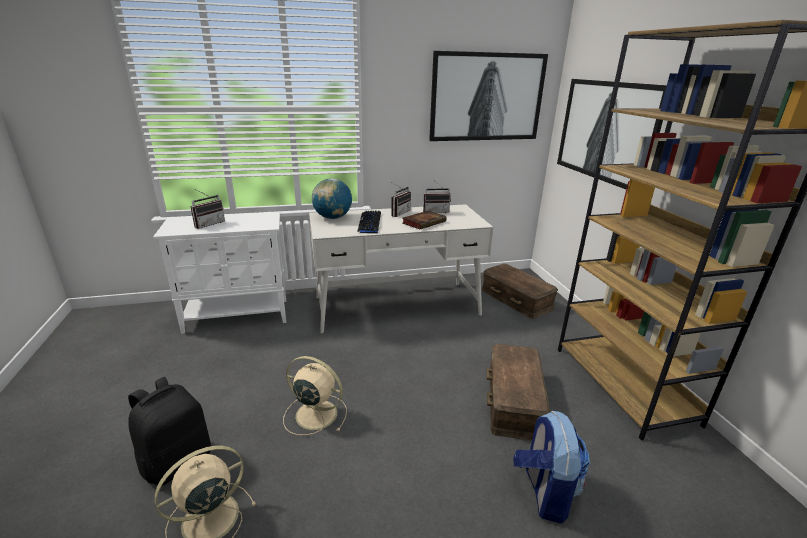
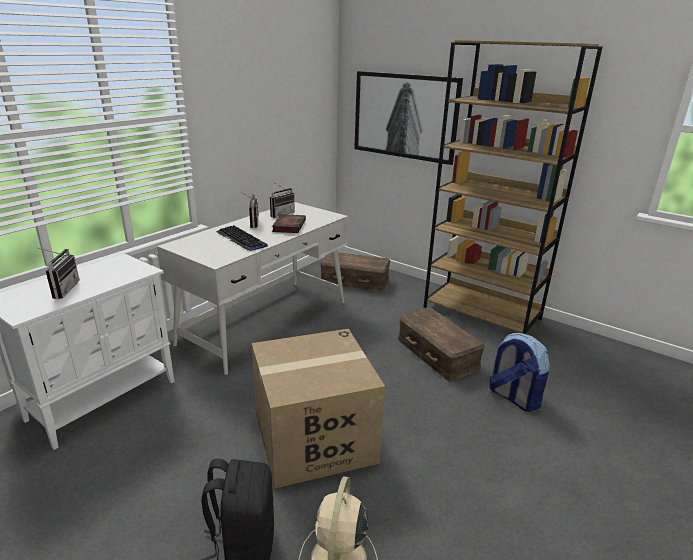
camera: 40 degrees left, 0 degrees up
(314, 414) = (314, 438): beige fan -> cardboard box
(332, 217) = (194, 244): globe -> none
(487, 97) = (290, 92): picture -> none

